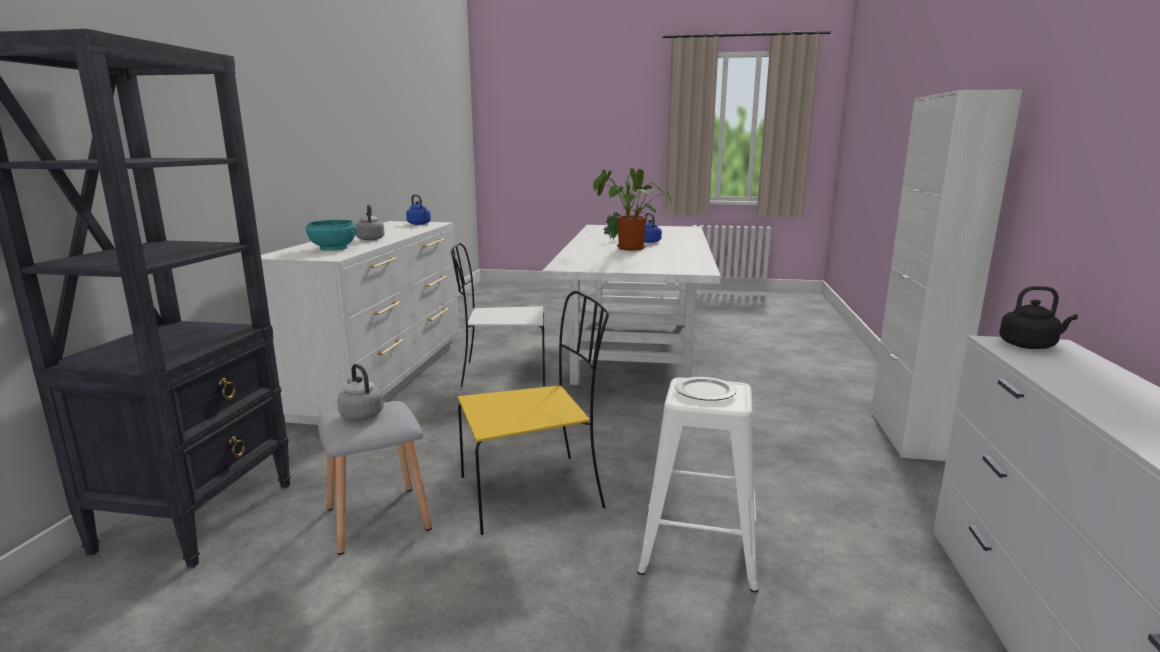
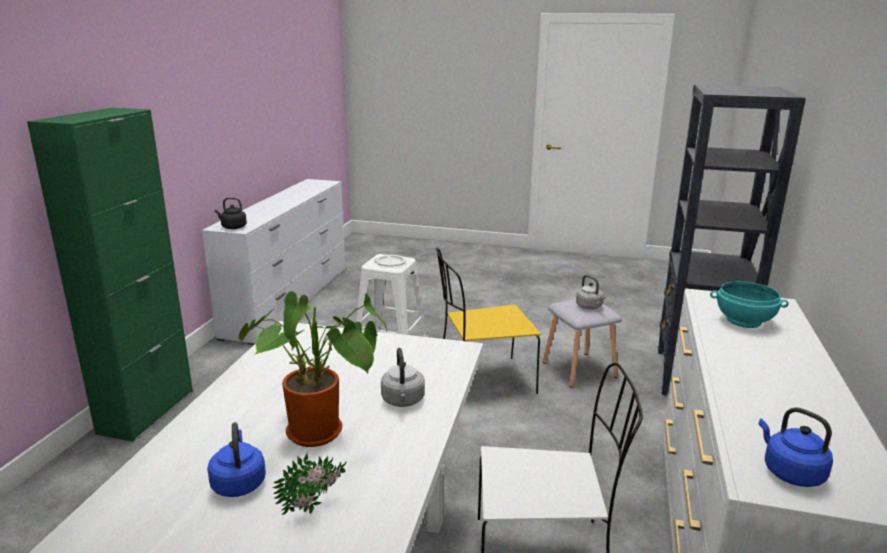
camera: 175 degrees left, 5 degrees up
(370, 239) = (749, 358): grey kettle -> grey kettle (403, 401)
(908, 435) = (146, 411): white cabinet -> green cabinet

